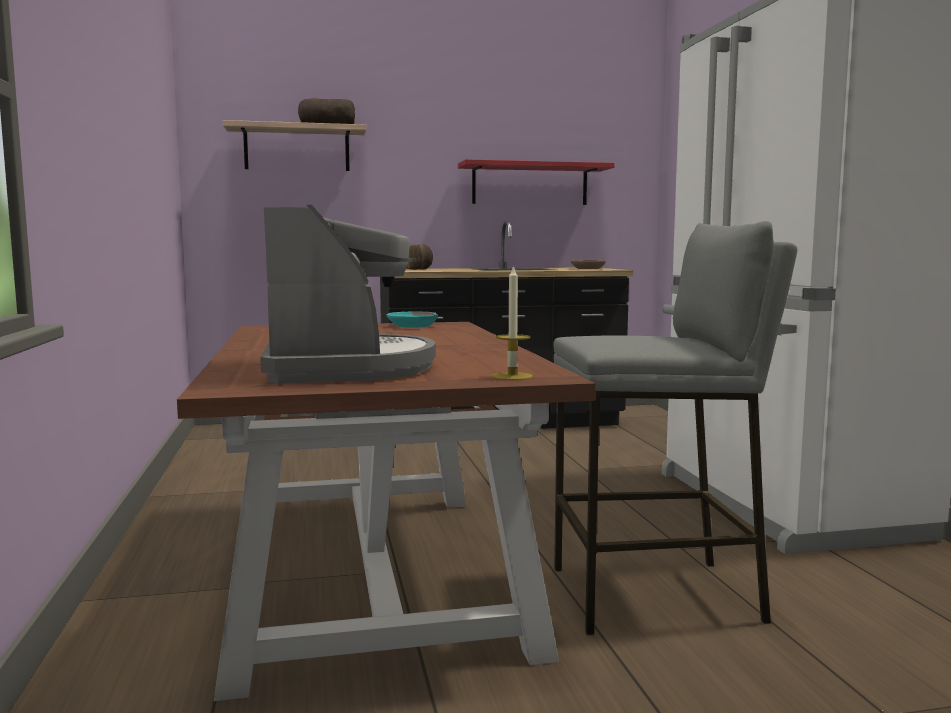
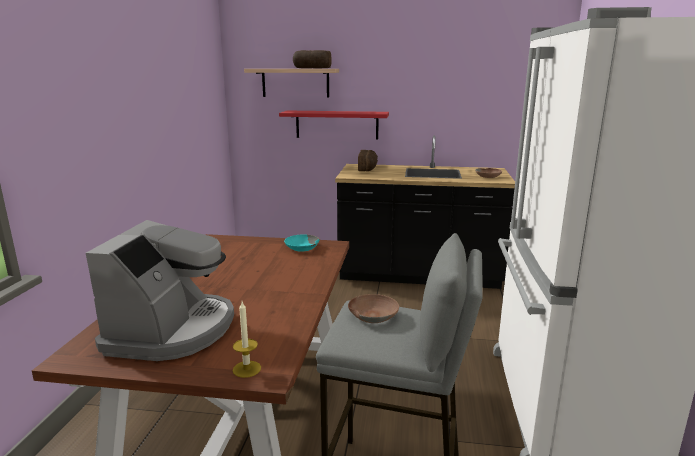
camera: 20 degrees right, 10 degrees up
(530, 184) = (458, 106): red shelf -> red shelf (337, 124)
(615, 336) = (373, 315): none -> brown bowl

